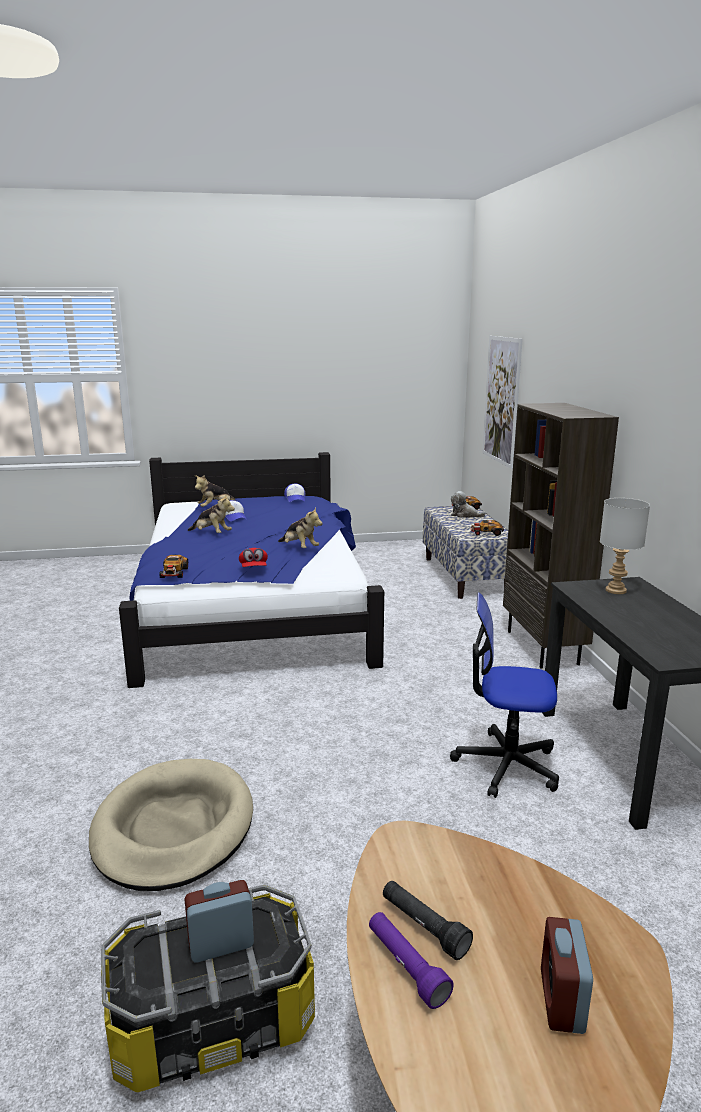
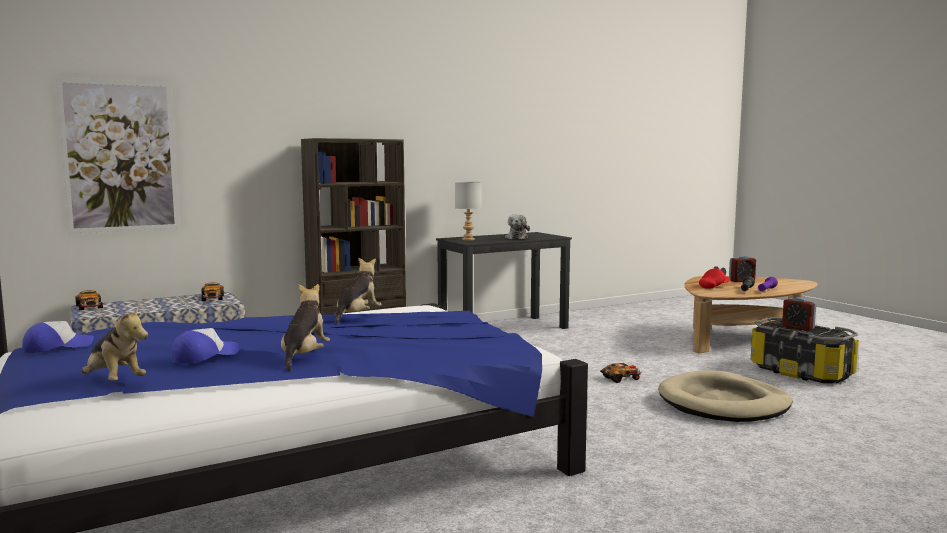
camera: 110 degrees left, 10 degrees down
(174, 573) = (494, 341): toy car -> toy car (621, 378)
(253, 569) = (448, 319): red cap -> red cap (714, 286)
(465, 515) = (128, 306): plush toy -> plush toy (517, 238)
(506, 765) = (541, 346): office chair -> none

